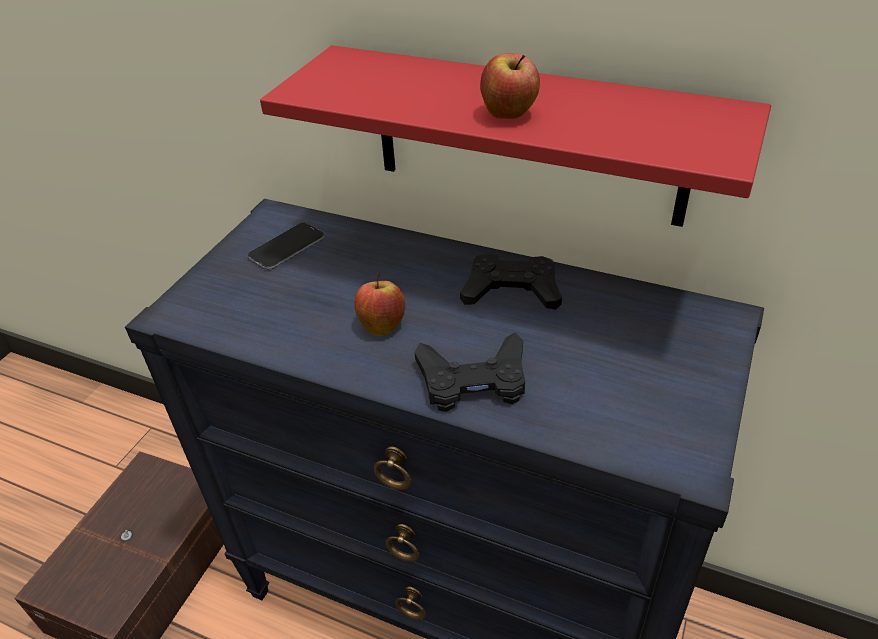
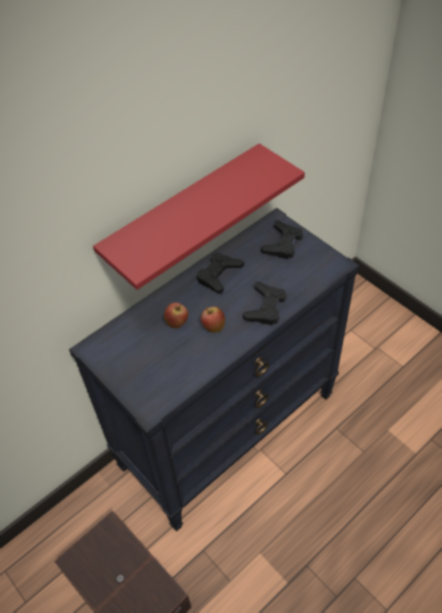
camera: 65 degrees left, 10 degrees up
(287, 247) = (126, 348): phone -> none
(509, 115) = (217, 210): apple -> apple (177, 323)
(668, 349) = (283, 243): none -> black game controller

